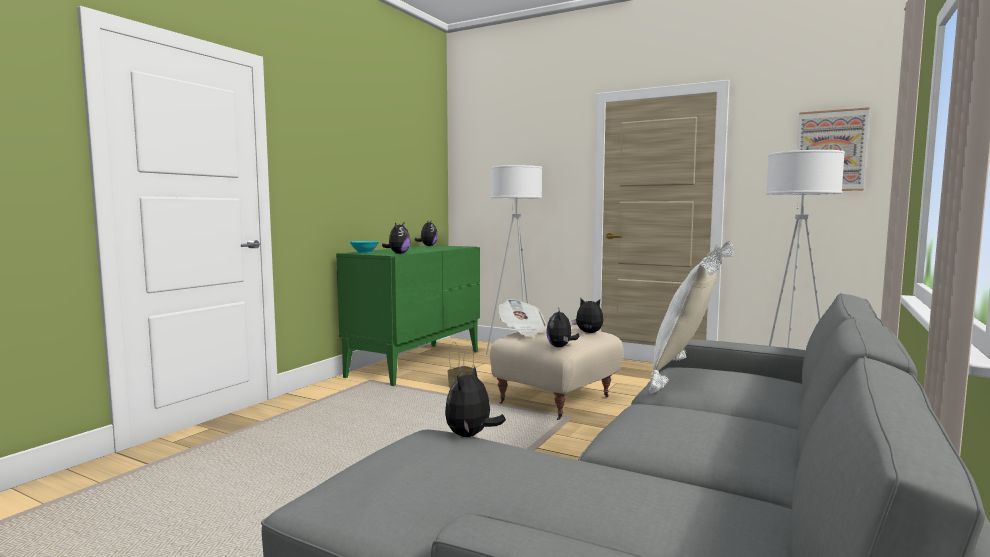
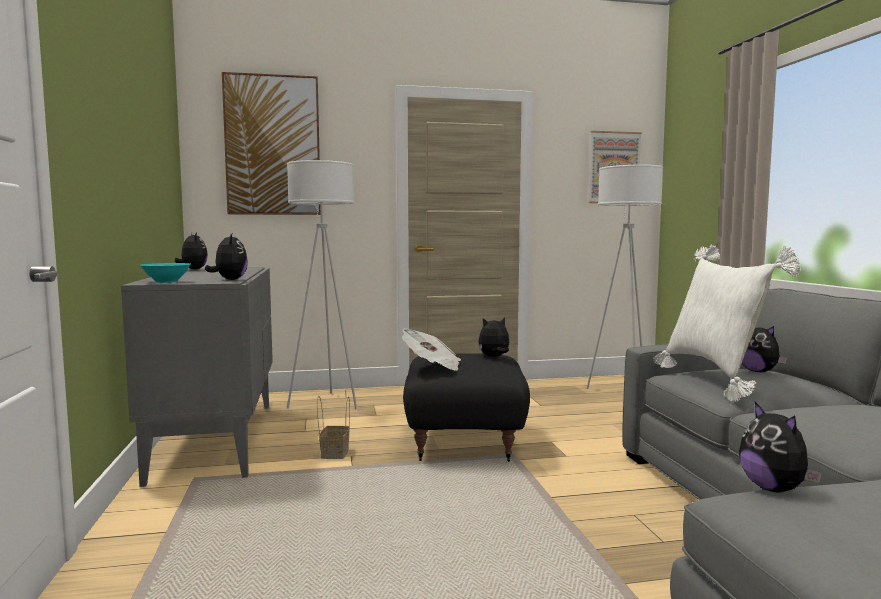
camera: 40 degrees left, 0 degrees up
(416, 363) = (216, 439): green cabinet -> grey cabinet
(503, 153) = (273, 146): none -> picture
(555, 400) = (464, 442): beige ottoman -> black ottoman
(560, 347) = (507, 376): plush toy -> plush toy (758, 371)

